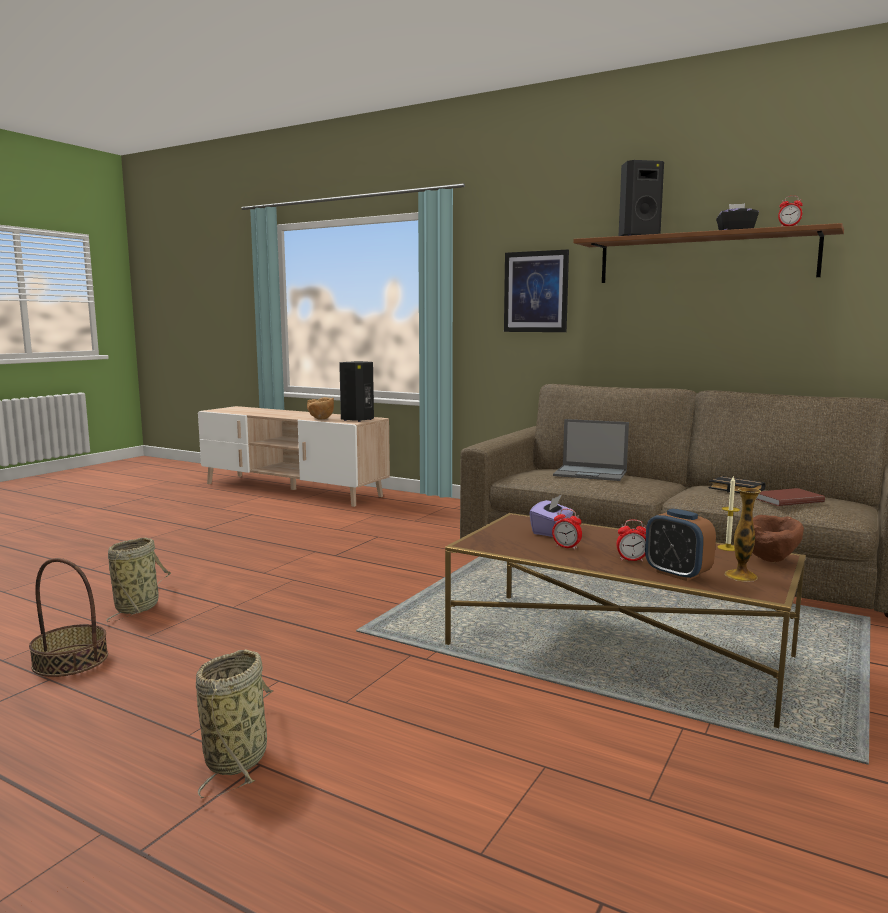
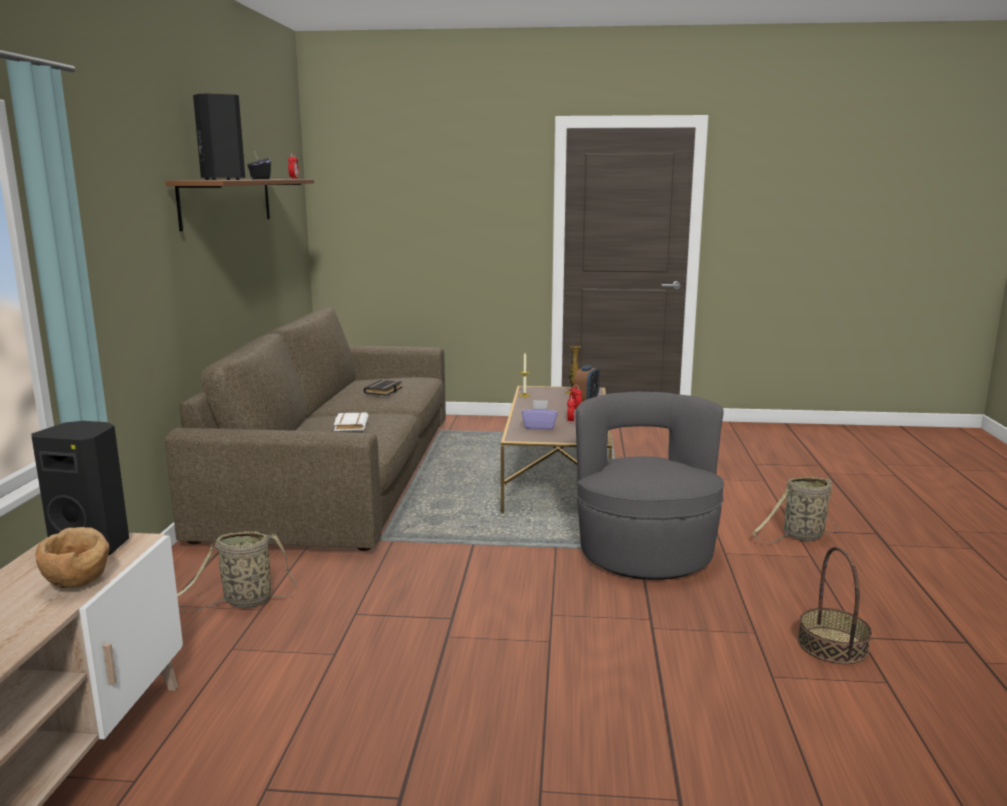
camera: 115 degrees left, 5 degrees up
(139, 607) = (717, 672): basket -> basket (244, 602)
(338, 638) = (645, 553): none -> grey armchair
(536, 292) = (134, 248): picture -> none
(591, 473) = (350, 425): laptop -> white book
(770, 560) = (538, 389): brown bowl -> none
(786, 499) = (407, 382): brown book -> none

